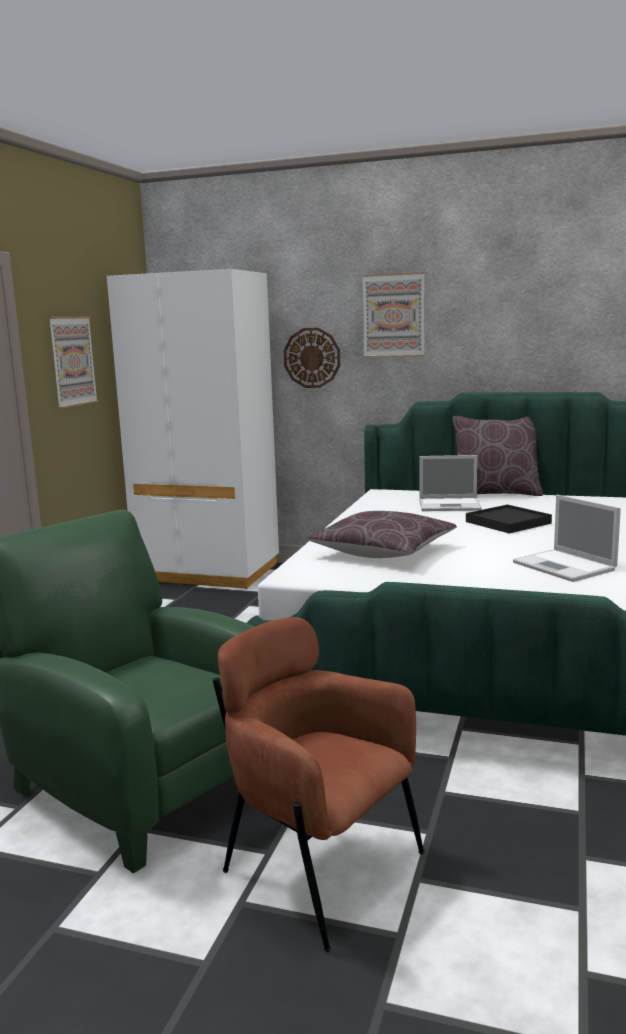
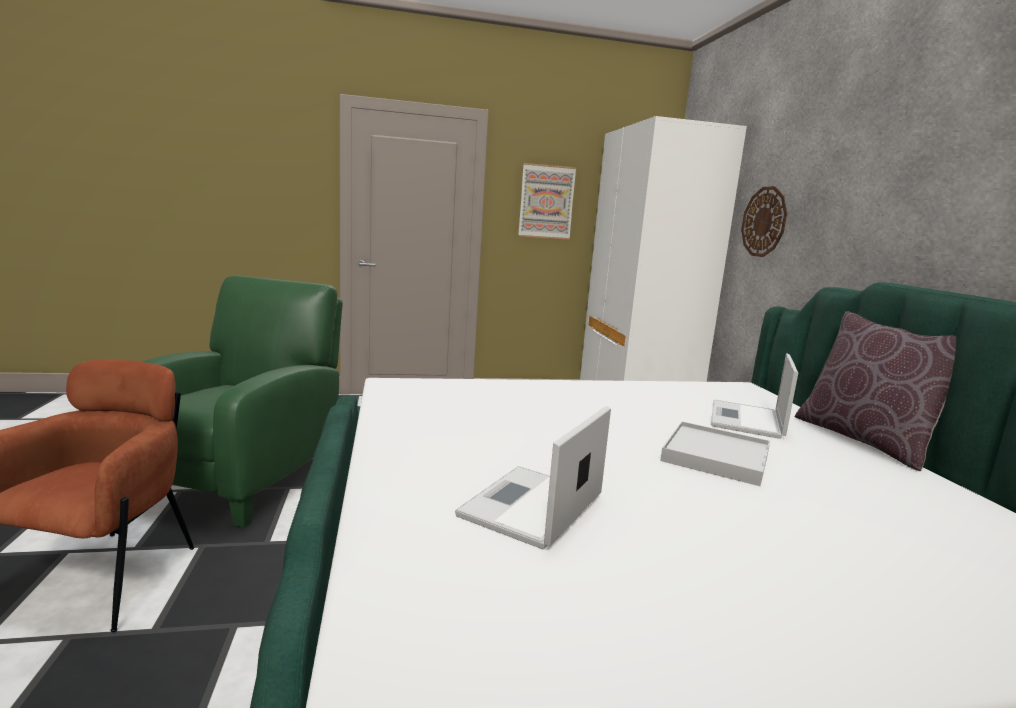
camera: 60 degrees right, 0 degrees up
(382, 552) = (500, 406): brown pillow -> none
(393, 315) = (846, 169): picture -> none
(451, 505) = (747, 420): laptop -> laptop turned 45 degrees clockwise
(507, 522) = (715, 457): black tray -> white tray

